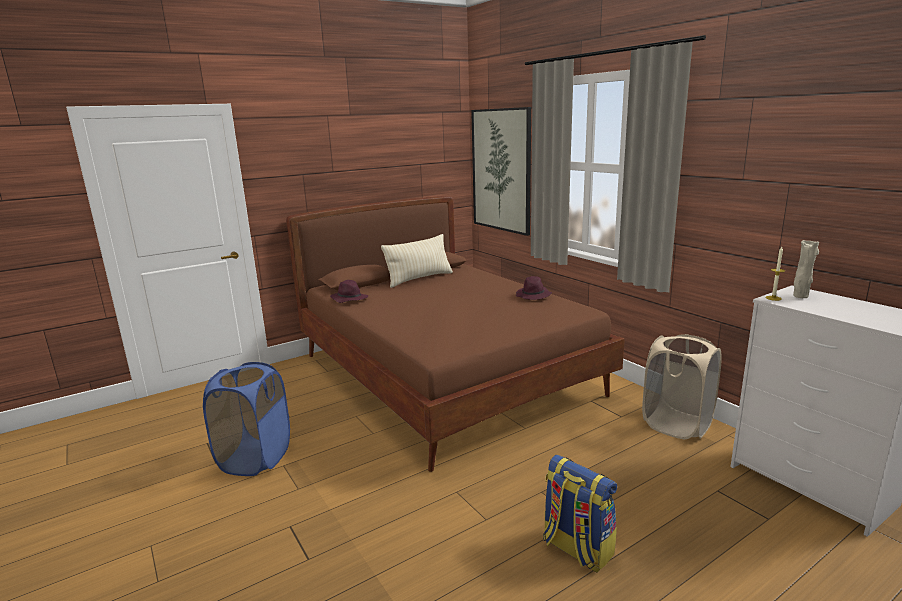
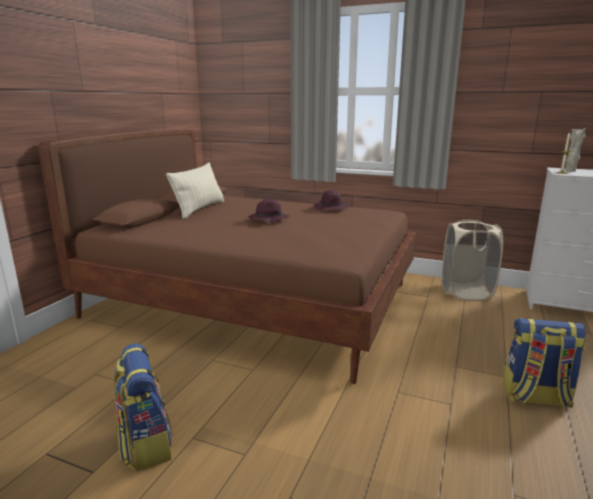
camera: 35 degrees left, 0 degrees up
(255, 458) = (145, 444): blue laundry basket -> backpack
(349, 299) = (155, 233): purple hat -> purple hat (268, 219)
(501, 170) = (243, 102): picture -> none

